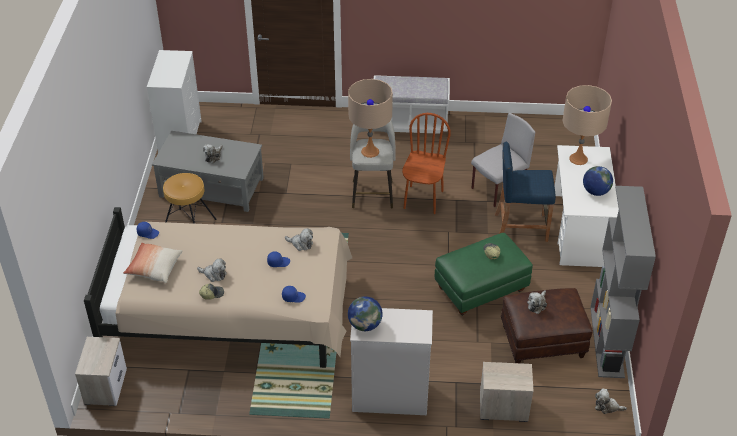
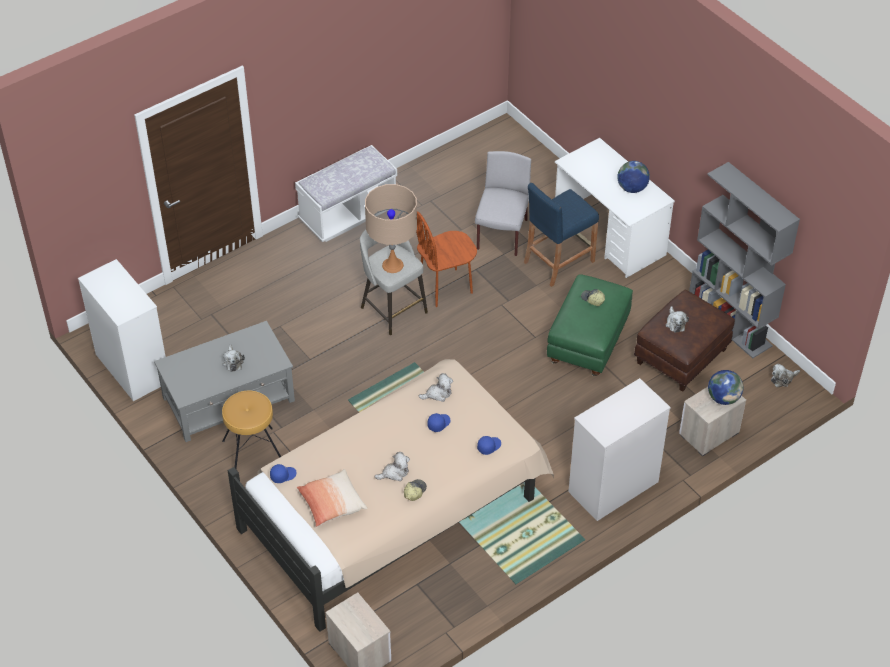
camera: 40 degrees left, 5 degrees up
(365, 325) = (602, 426): globe -> globe (723, 398)
(423, 199) = (446, 287): brown chair -> brown chair turned 90 degrees counterclockwise
(578, 159) = (586, 164): beige table lamp -> none

